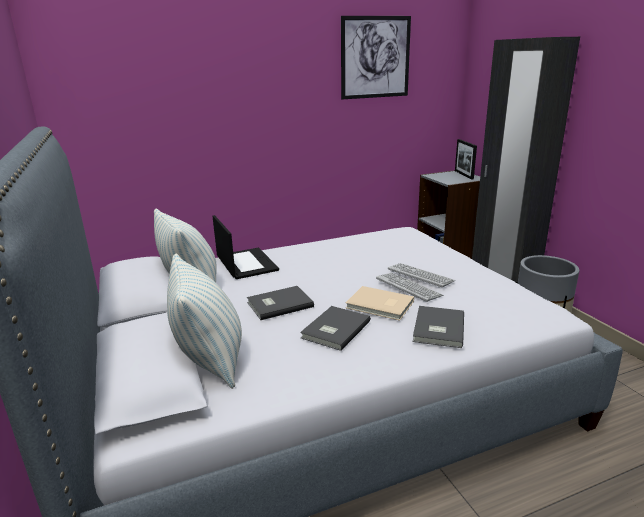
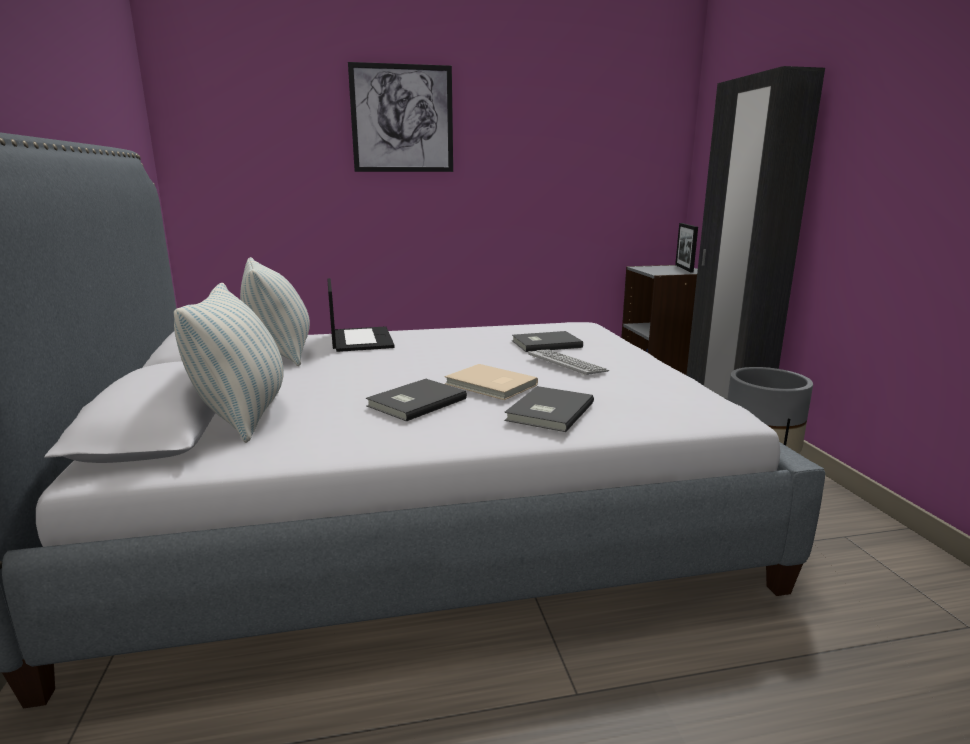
camera: 10 degrees right, 5 degrees down
(278, 304) = (367, 375): grey book -> grey book (545, 343)
(375, 57) = (570, 112): picture -> picture (402, 119)
(408, 287) = (540, 372): keyboard -> none

